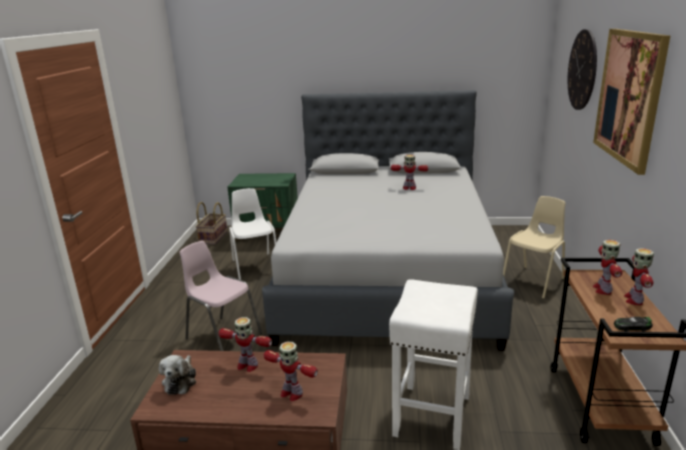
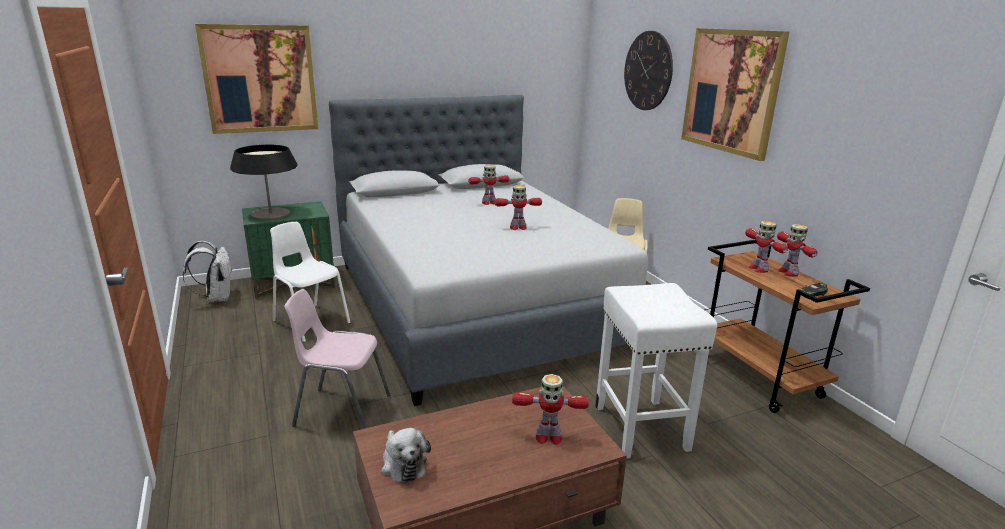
camera: 30 degrees left, 0 degrees up
(213, 237) = (216, 298): basket -> white backpack
(247, 365) = (467, 423): toy robot -> toy robot (517, 227)
(252, 180) = (270, 213): none -> table lamp
(254, 78) = (260, 79): none -> picture

